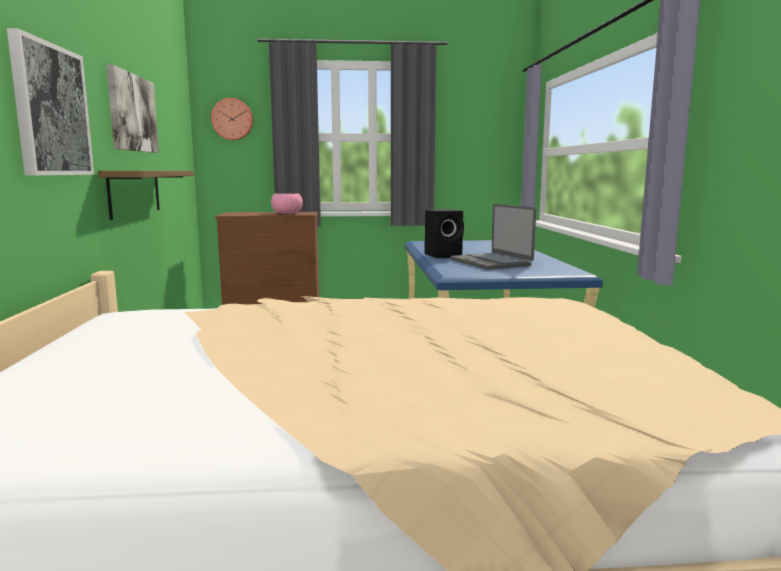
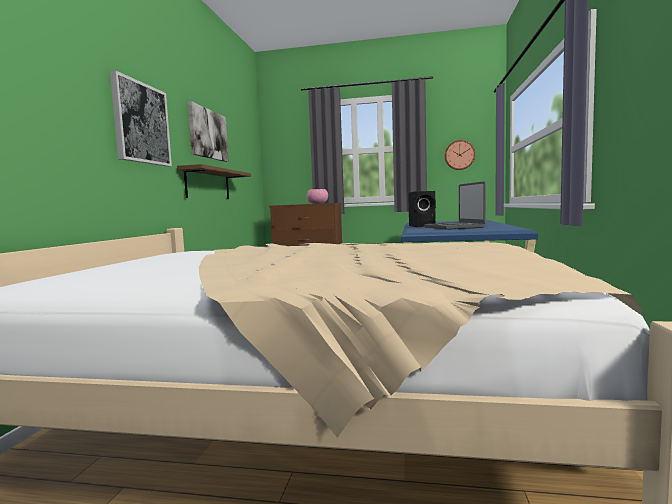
camera: 15 degrees right, 5 degrees down
(232, 119) = (286, 144): wall clock -> wall clock (459, 155)

